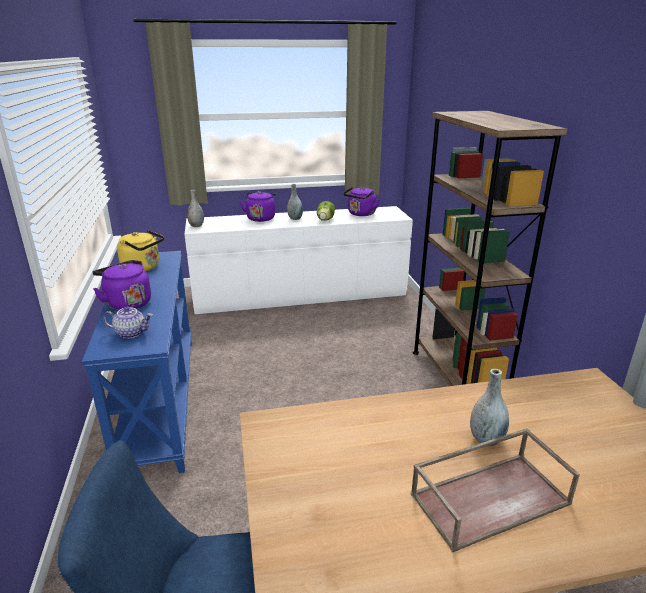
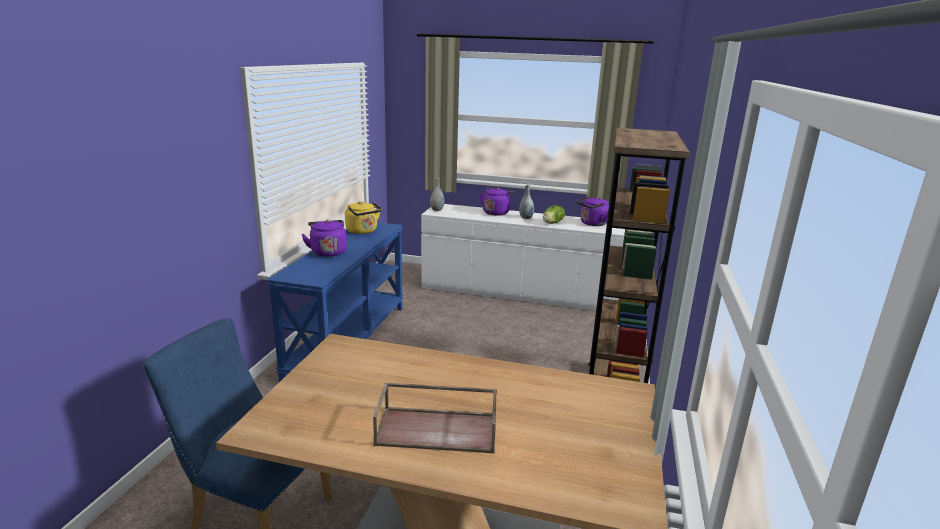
camera: 25 degrees right, 5 degrees down
(131, 333) = (311, 270): teapot -> none
(486, 439) = (482, 398): grey vase -> none

